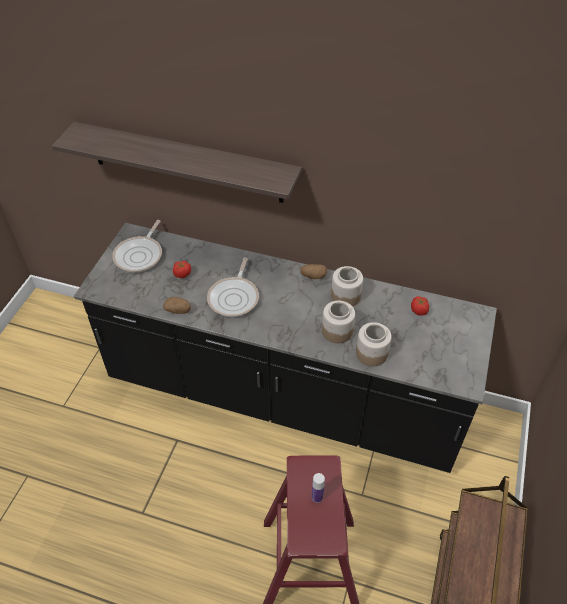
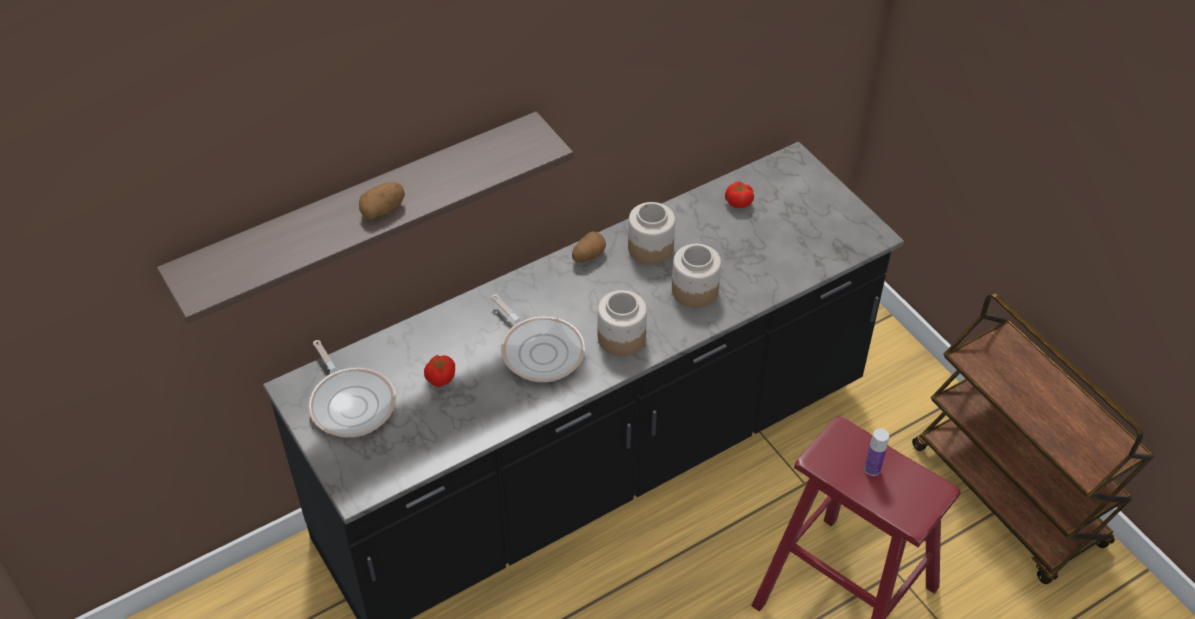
camera: 50 degrees left, 0 degrees up
(178, 310) = (501, 419): potato -> potato (383, 210)
(371, 353) = (756, 283): jar -> jar (621, 338)

